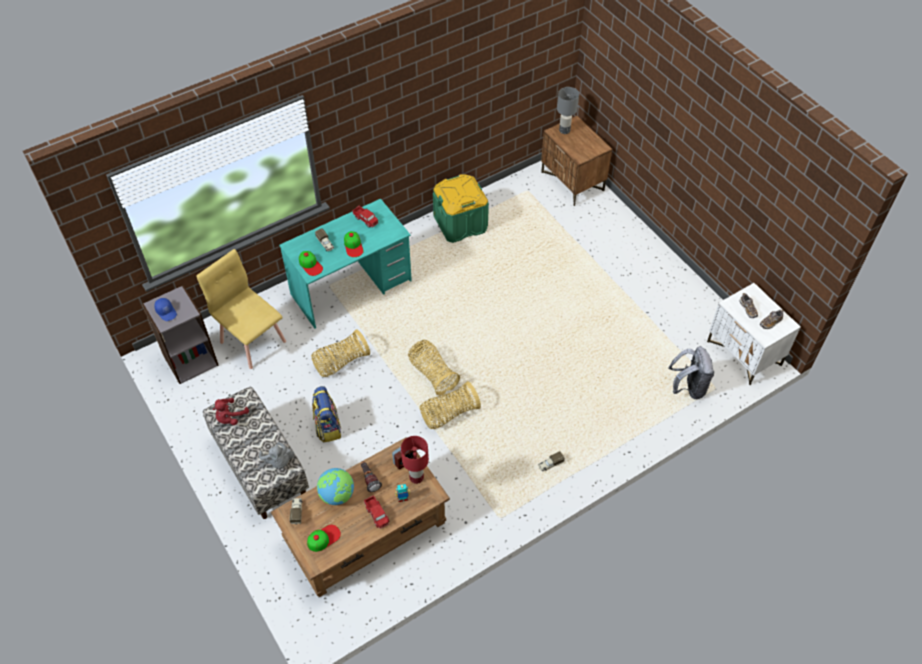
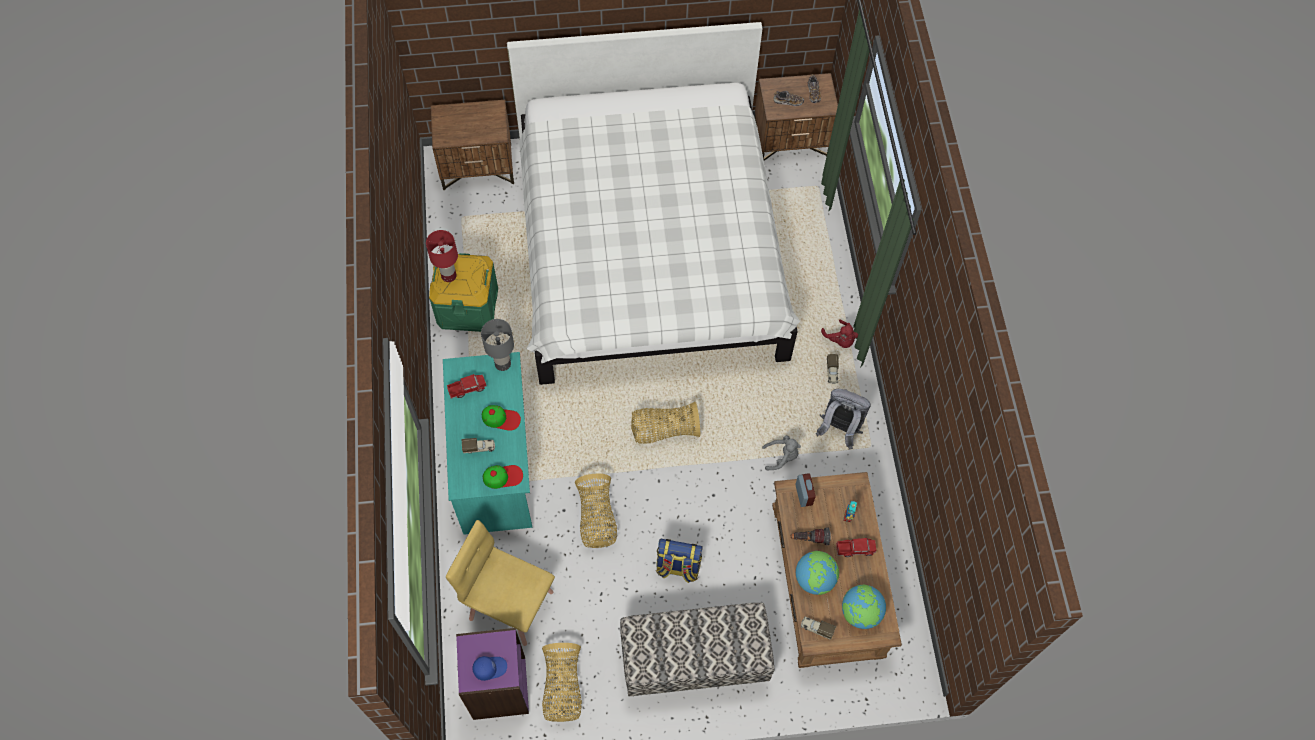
camera: 65 degrees left, 10 degrees up
(190, 360) = (498, 688): grey bookcase -> purple bookcase
(230, 417) = (655, 656): red plush toy -> red plush toy (840, 340)
(253, 341) = (510, 604): yellow chair -> yellow chair turned 45 degrees clockwise
(278, 461) = (741, 624): grey plush toy -> grey plush toy (781, 457)
(323, 538) = (860, 613): cap -> globe
(416, 477) = (829, 492): red table lamp -> red table lamp (448, 275)
(449, 414) = (724, 437): basket -> basket (562, 688)
(564, 130) = (446, 129): grey table lamp -> grey table lamp (502, 364)
(576, 303) = (648, 249): none -> white bed
(688, 387) = (805, 208): grey backpack -> grey backpack (839, 429)
(744, 353) = (791, 141): white nightstand -> brown nightstand

